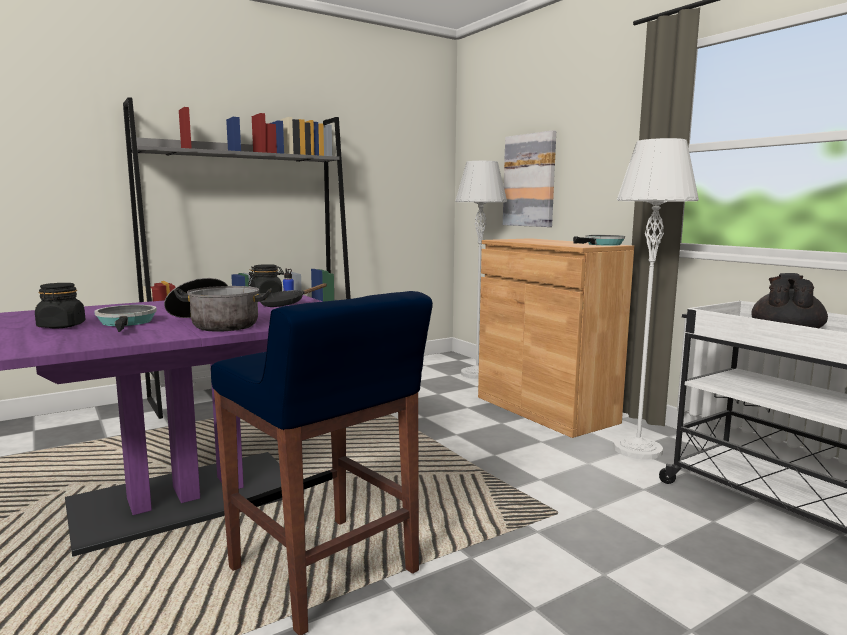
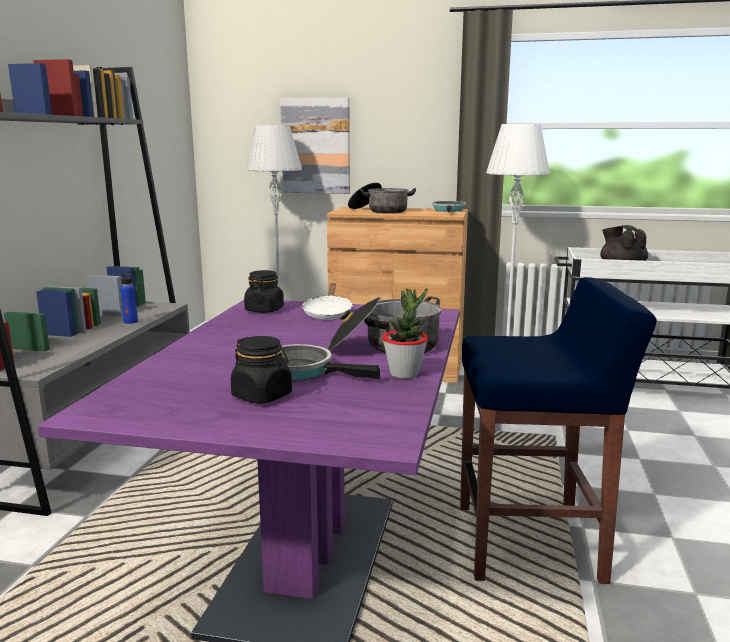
camera: 45 degrees left, 5 degrees up
(152, 336) = (404, 373): none -> potted plant
(286, 304) = (328, 313): black frying pan -> white frying pan
(534, 241) = (379, 211): none -> cooking pot

